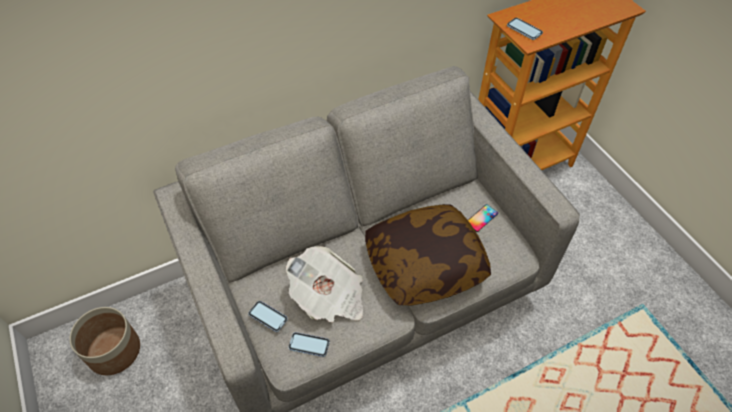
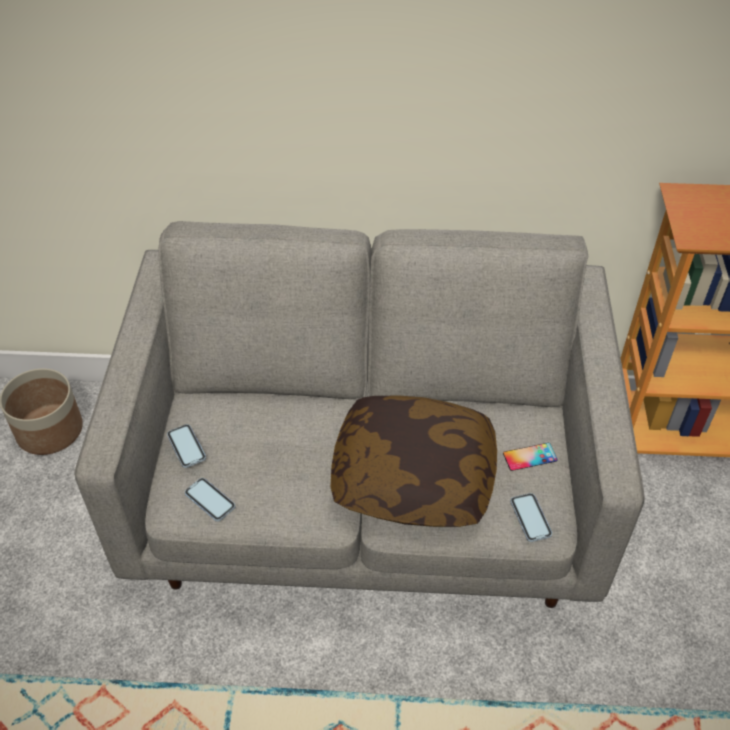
camera: 30 degrees right, 5 degrees down
(329, 297) = (270, 459): newspaper -> none
(524, 30) = (697, 218): phone -> phone (530, 518)

